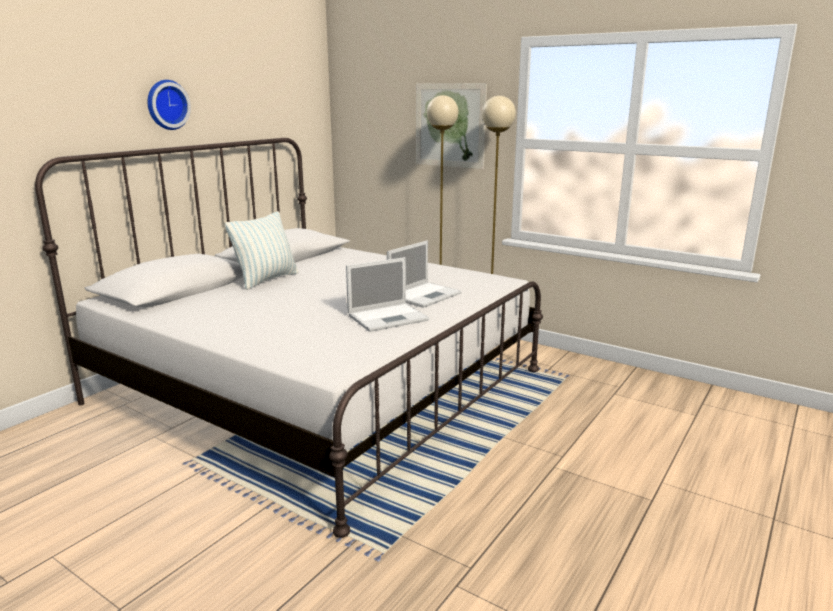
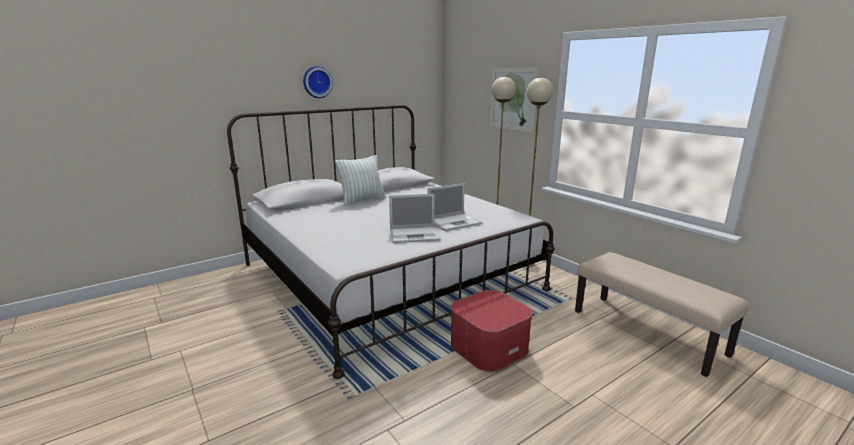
camera: 20 degrees right, 0 degrees up
(512, 452) = (489, 346): none -> ottoman
(672, 400) = (647, 332): none -> beige bench

